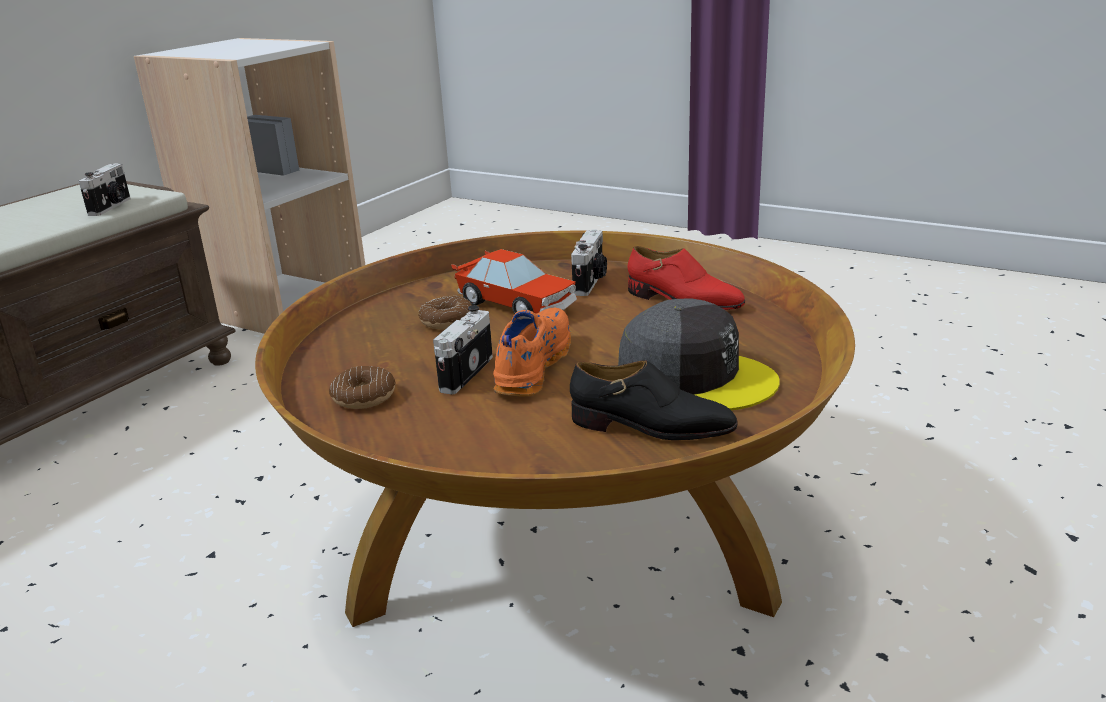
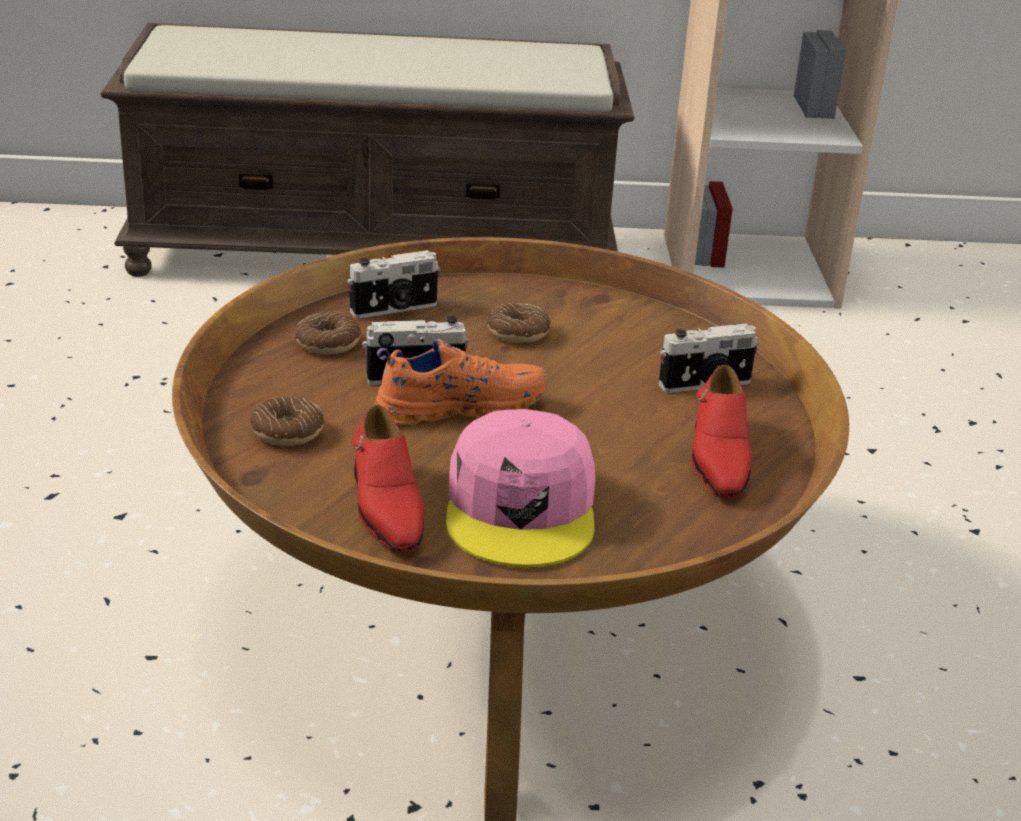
camera: 55 degrees right, 5 degrees up
(112, 206) = (535, 79): camera -> camera (395, 309)
(492, 447) = (287, 432): none -> donut
(516, 305) = (596, 358): toy car -> none
(651, 427) = (385, 506): black shoe -> red shoe
(695, 376) = (521, 508): grey cap -> pink cap

